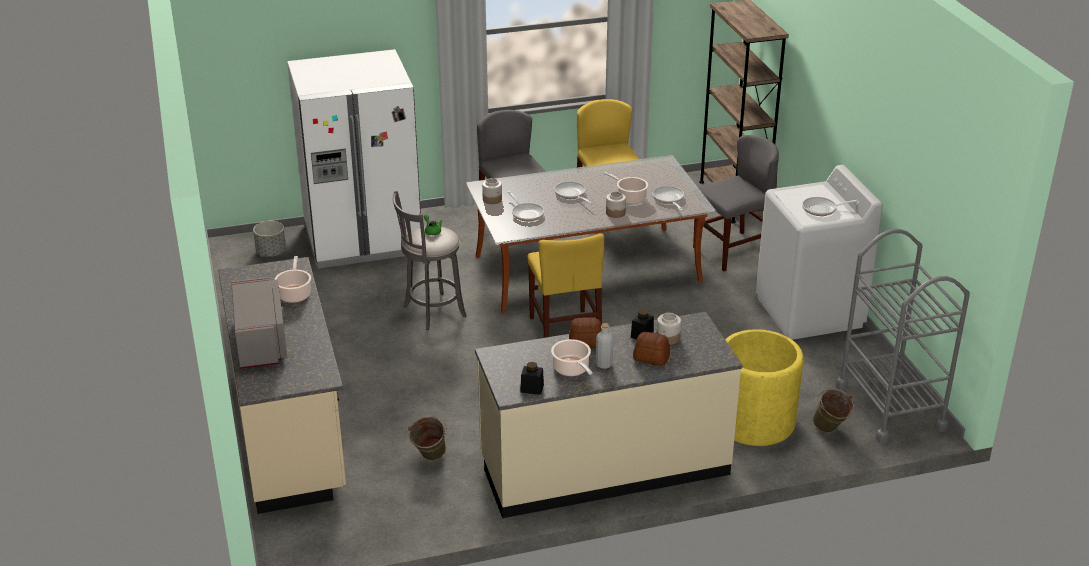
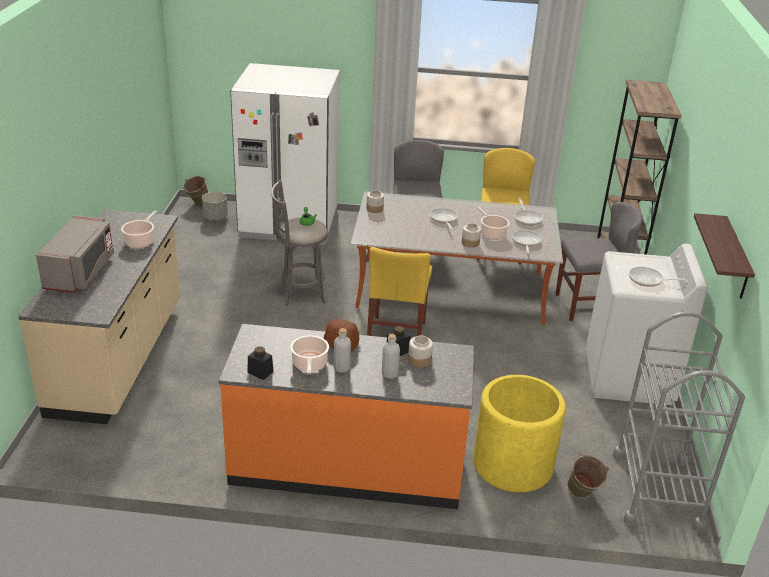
camera: 20 degrees right, 0 degrees up
(429, 459) = (207, 412): green bucket -> green bucket (197, 205)
(526, 213) = (394, 226): frying pan -> frying pan (527, 219)
(604, 466) = (347, 465): beige counter -> orange counter
(651, 357) = (389, 374): bread -> grey bottle
(914, 171) = (735, 259): none -> shelf

